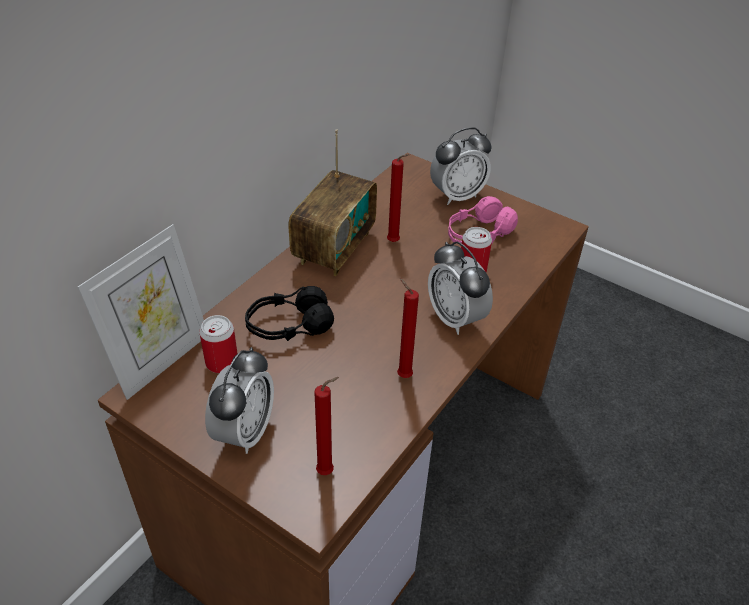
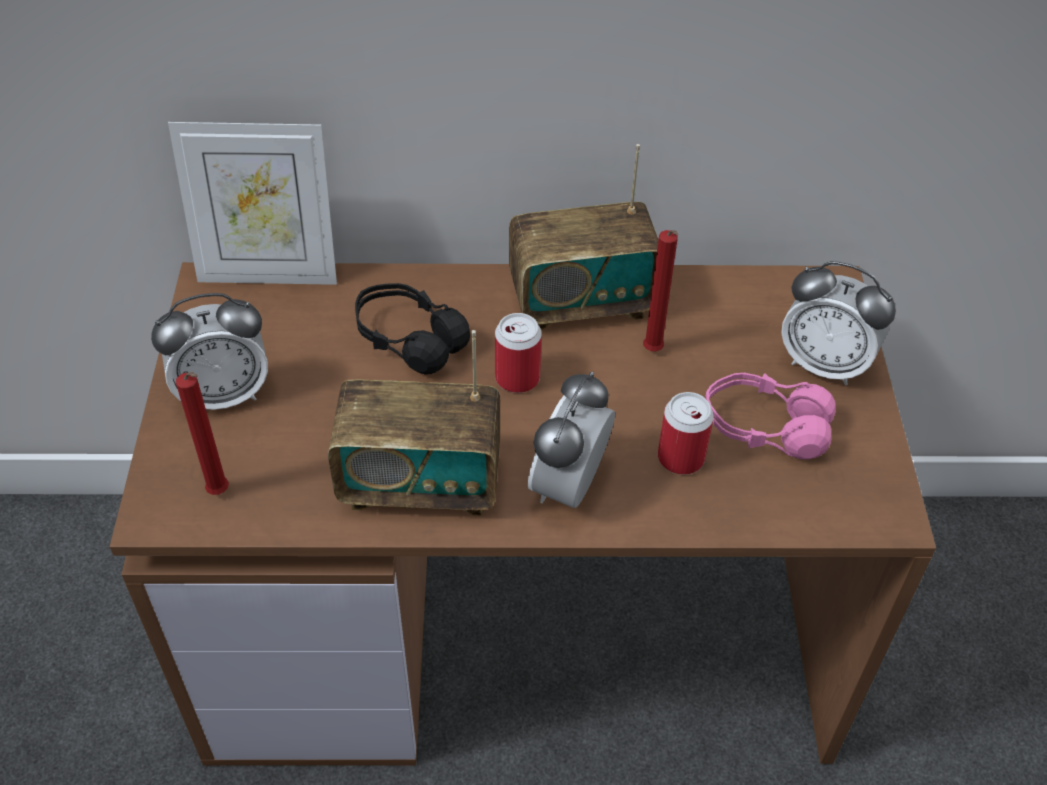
camera: 55 degrees right, 5 degrees up
(222, 362) = (306, 319): can -> can (517, 378)
(402, 375) = (420, 483): red candle -> radio

